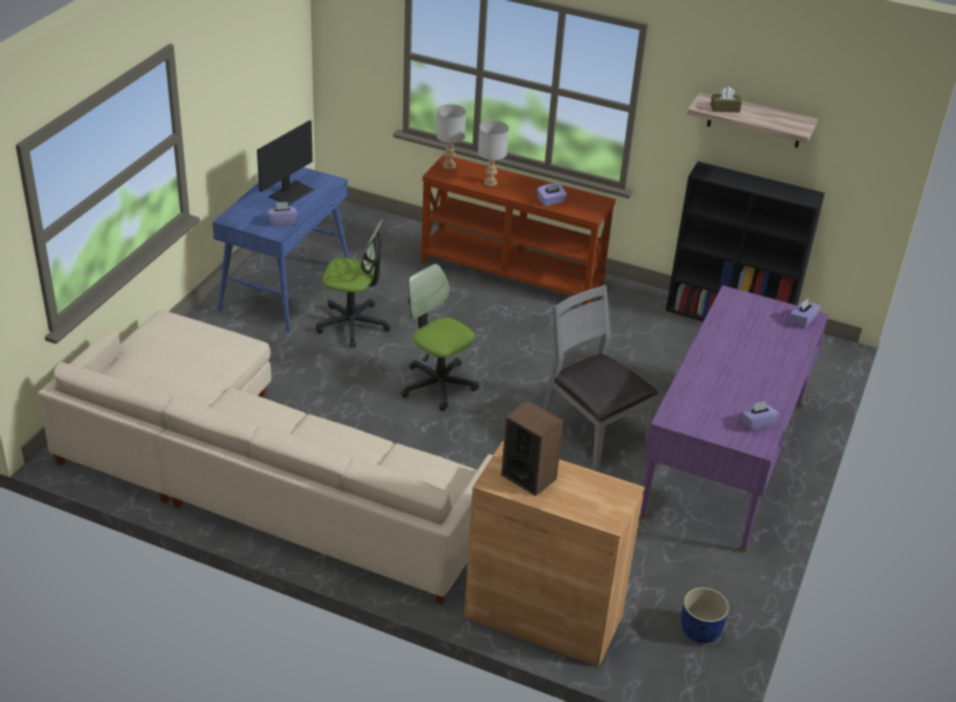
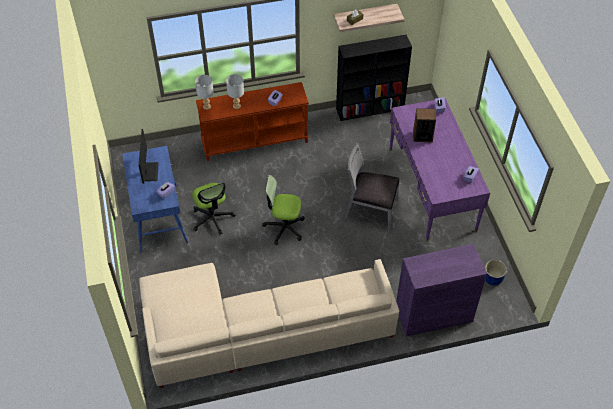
camera: 35 degrees left, 15 degrees up
(353, 324) = (212, 218): office chair -> office chair turned 90 degrees clockwise
(528, 476) = (429, 269): speaker -> speaker (422, 136)
(543, 617) = (433, 314): brown cabinet -> purple cabinet

